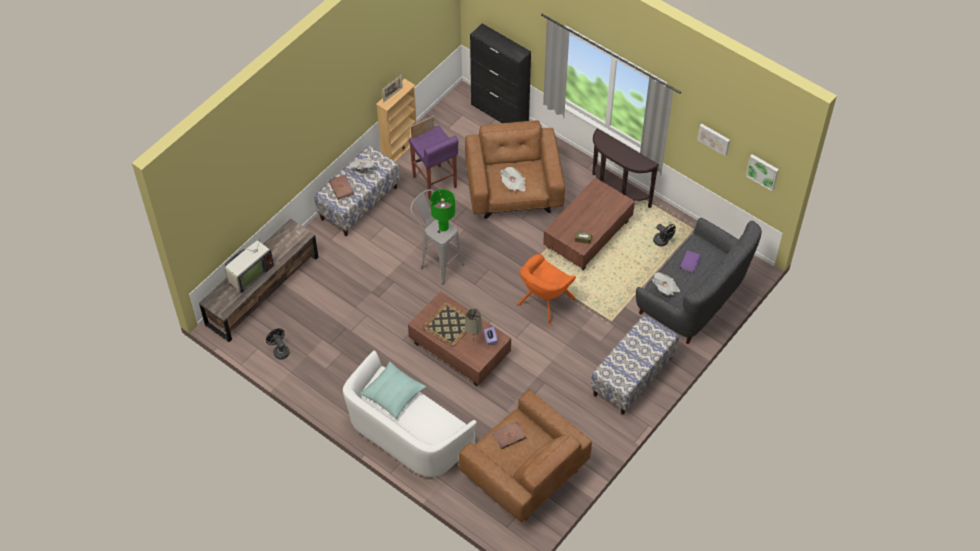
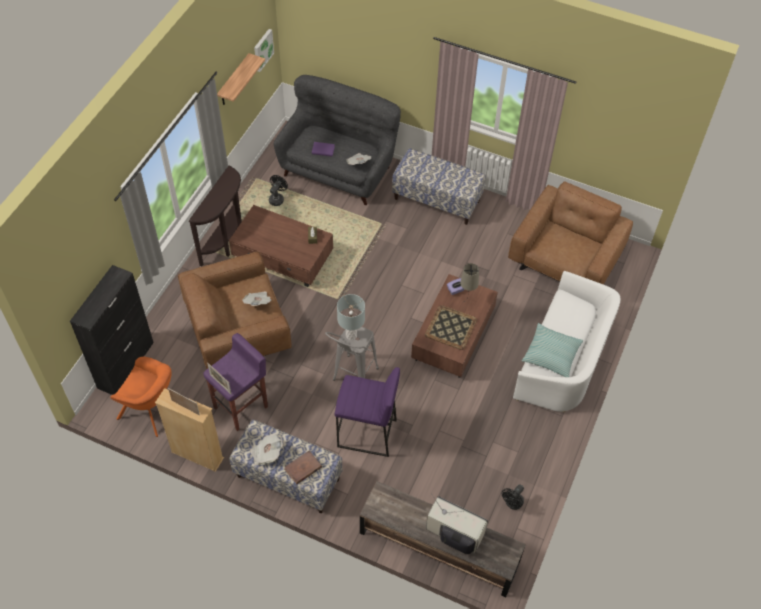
camera: 105 degrees left, 0 degrees up
(380, 263) = (367, 434): none -> purple stool
(443, 227) = (351, 335): green table lamp -> grey table lamp
(509, 436) = (561, 251): brown book -> none
(544, 303) = (377, 278): orange armchair -> orange armchair (152, 411)
(714, 138) = (234, 81): picture -> shelf

